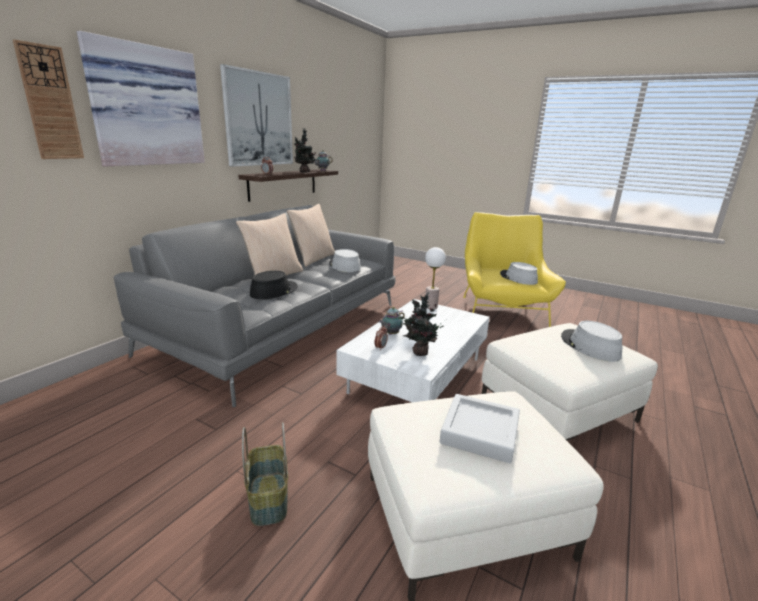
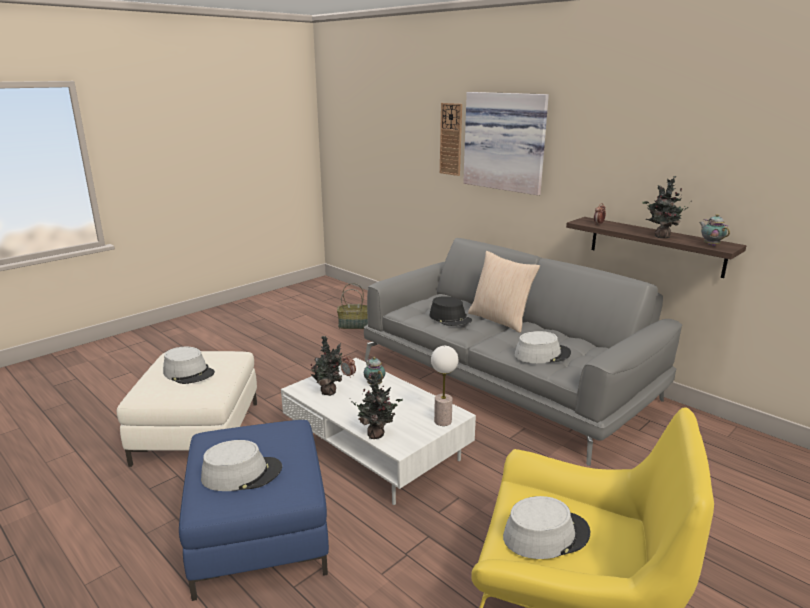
camera: 105 degrees right, 0 degrees up
(259, 119) = (629, 158): picture -> none
(267, 498) = (268, 371): basket -> basket (354, 325)
(313, 259) = (573, 339): beige pillow -> none
(467, 325) = (377, 434): none -> potted plant
(479, 432) = (189, 373): grey tray -> grey hat
(557, 410) = (259, 532): white ottoman -> blue ottoman

